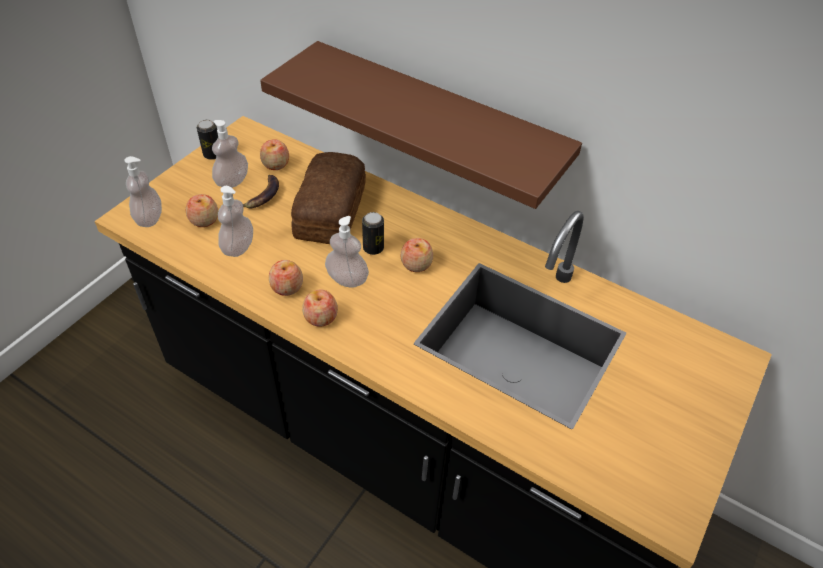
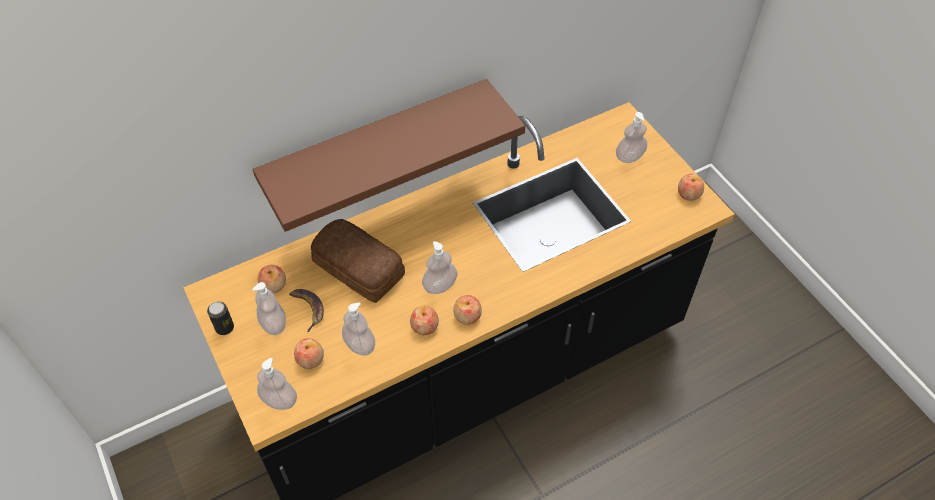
camera: 60 degrees left, 5 degrees up
(373, 248) = (418, 257): can -> none
(416, 264) = (451, 238): apple -> apple (689, 194)
(678, 388) = (629, 157): none -> soap dispenser

